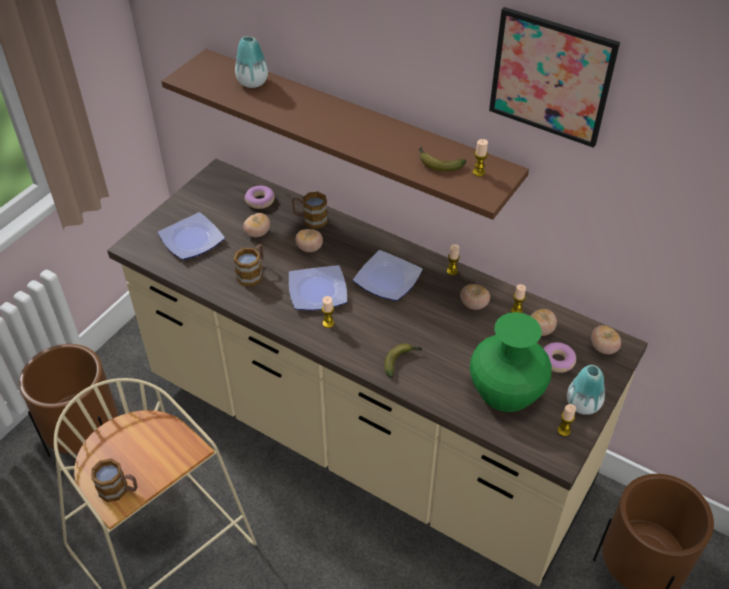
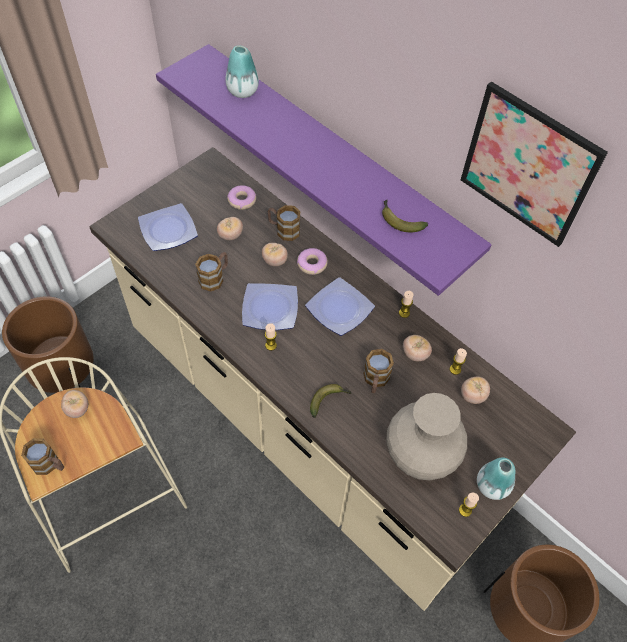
camera: 10 degrees right, 10 degrees up
(355, 131) = (334, 159): brown shelf -> purple shelf
(442, 335) = (375, 380): none -> mug
(478, 172) = (438, 239): candle -> none
(506, 389) = (421, 453): green vase -> beige vase
(557, 361) = (480, 432): donut -> donut (312, 264)
(603, 348) = (529, 428): tomato -> tomato (77, 409)

